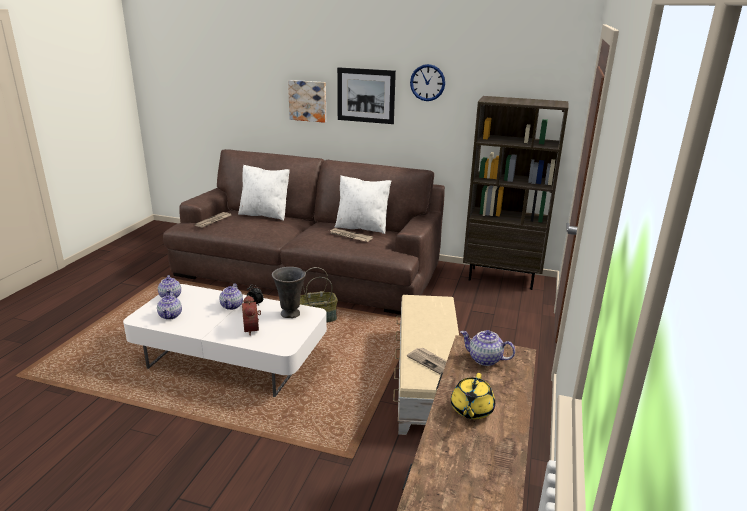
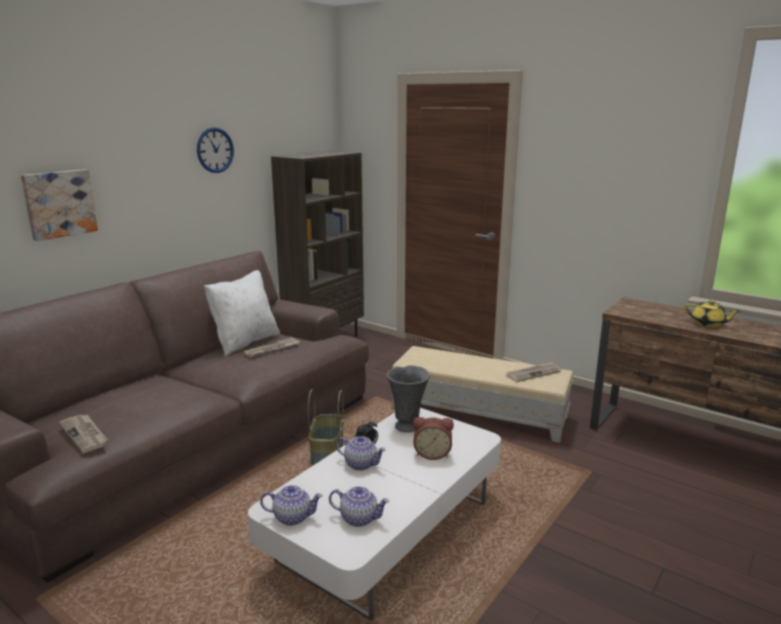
camera: 70 degrees left, 5 degrees down
(265, 214) = (110, 393): white pillow -> none
(366, 95) = (146, 179): picture -> none
(484, 359) = (640, 311): teapot -> none

